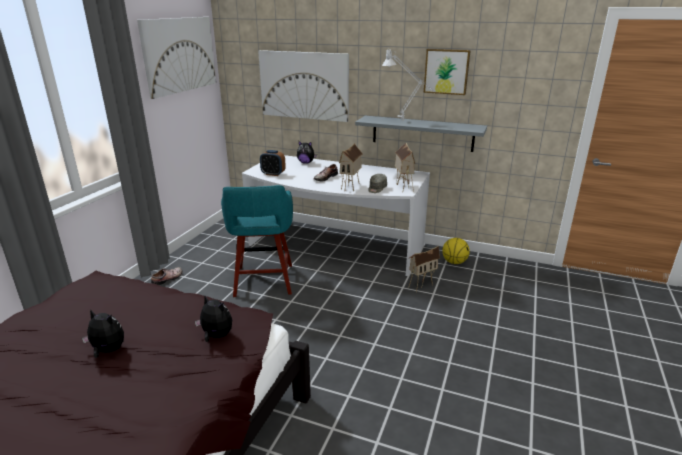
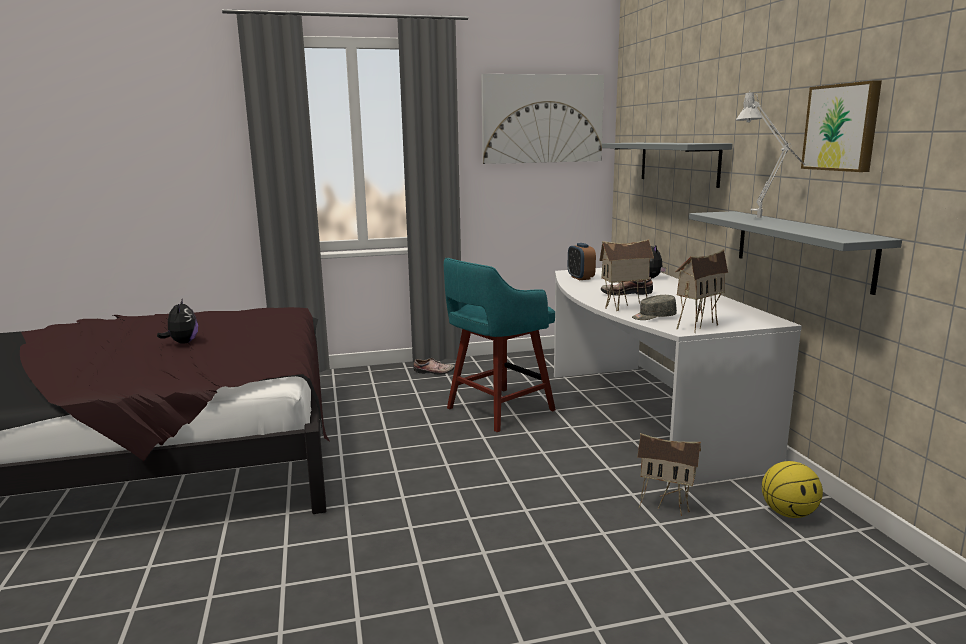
camera: 55 degrees right, 10 degrees down
(216, 336) = (234, 364): plush toy -> none
(304, 85) = (678, 163): picture -> grey shelf

